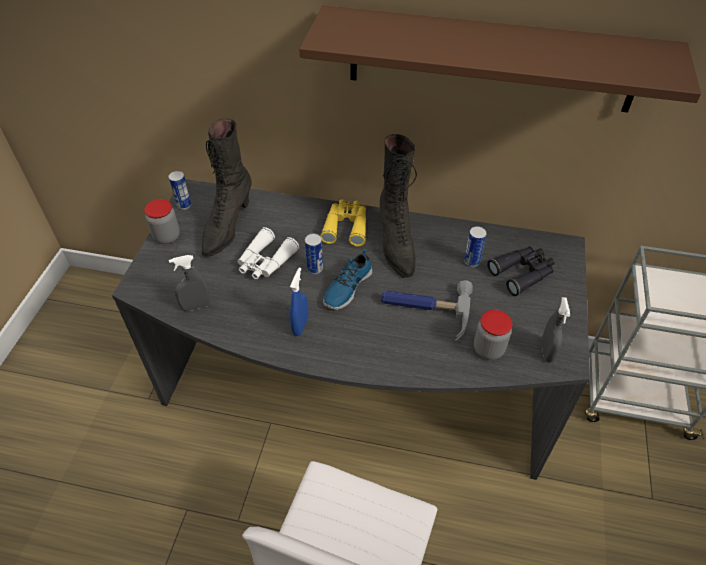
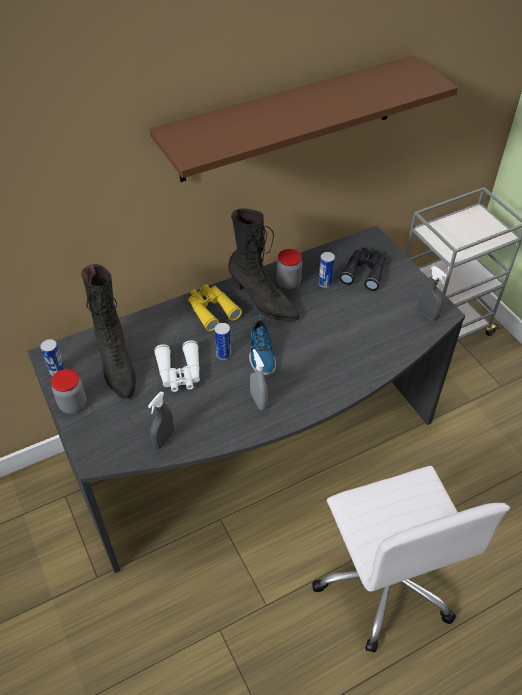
camera: 40 degrees left, 0 degrees up
(300, 325) = (258, 401): blue spray bottle -> grey spray bottle
(424, 310) = (330, 335): hammer -> none
(488, 349) = (394, 335): jar -> jar (288, 283)

